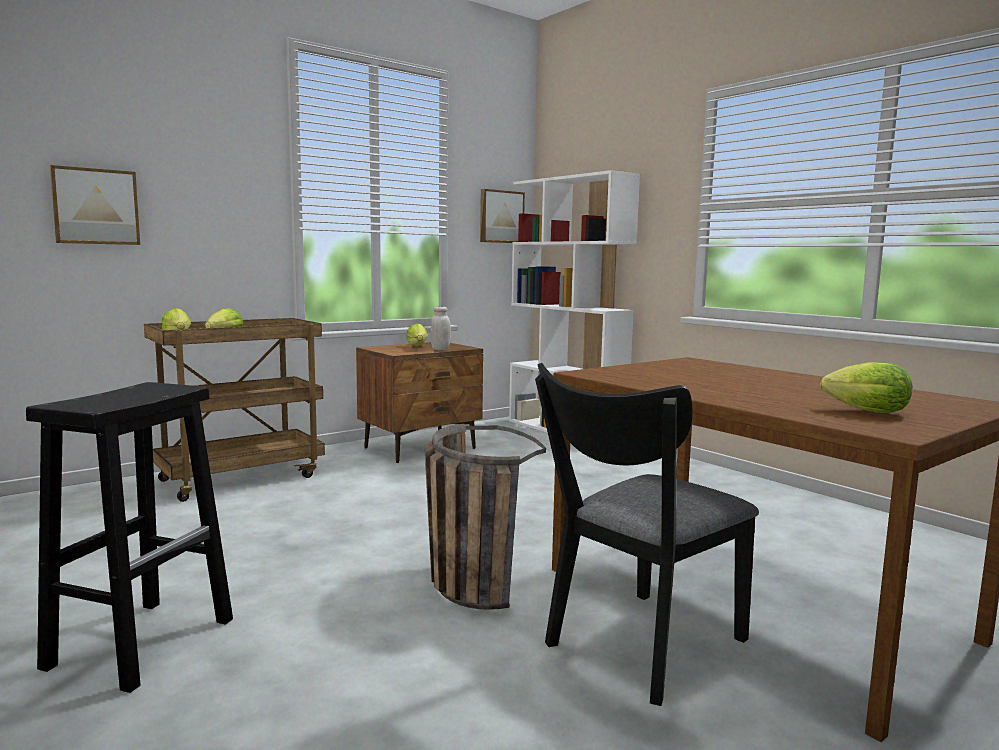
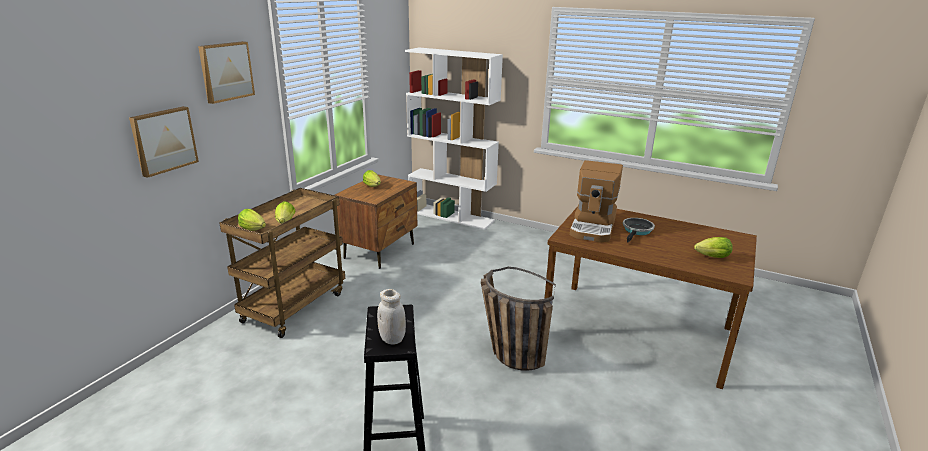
camera: 25 degrees left, 15 degrees up
(440, 349) = (393, 189): white jar -> white jar (392, 339)
(500, 217) = (394, 73): picture -> picture (225, 71)
(638, 647) = (614, 371): black chair -> none
(663, 371) = (594, 227): none -> coffee machine
(742, 380) = (637, 231): none -> frying pan

